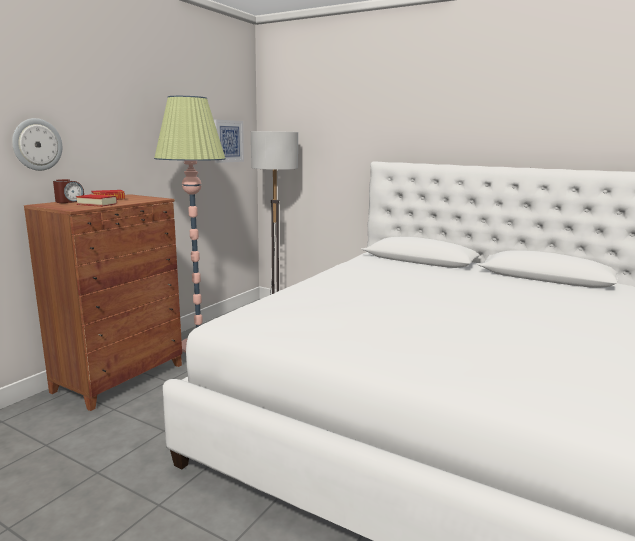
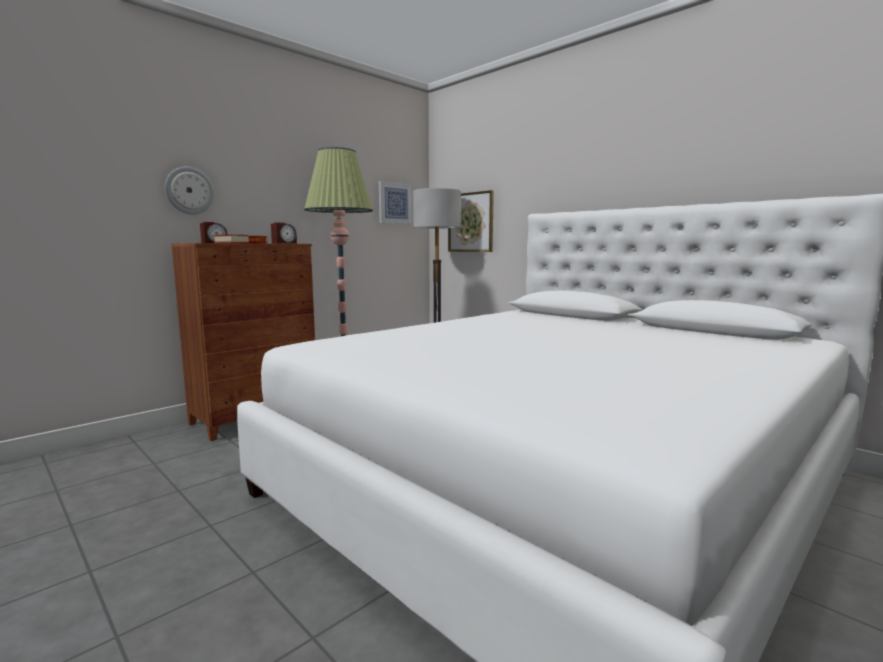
camera: 15 degrees right, 5 degrees down
(145, 199) = (284, 243): none -> alarm clock
(305, 162) = (470, 222): none -> picture

